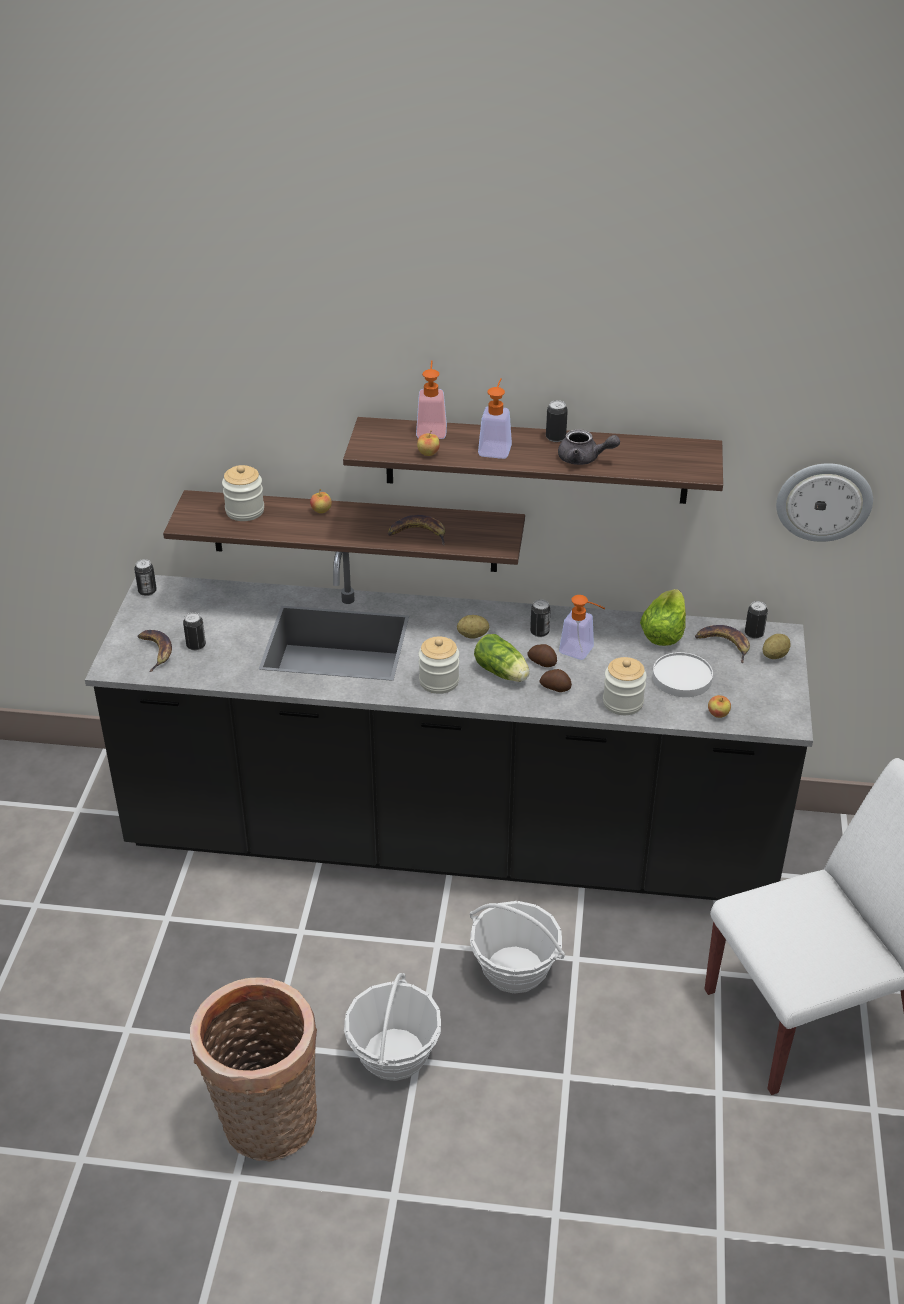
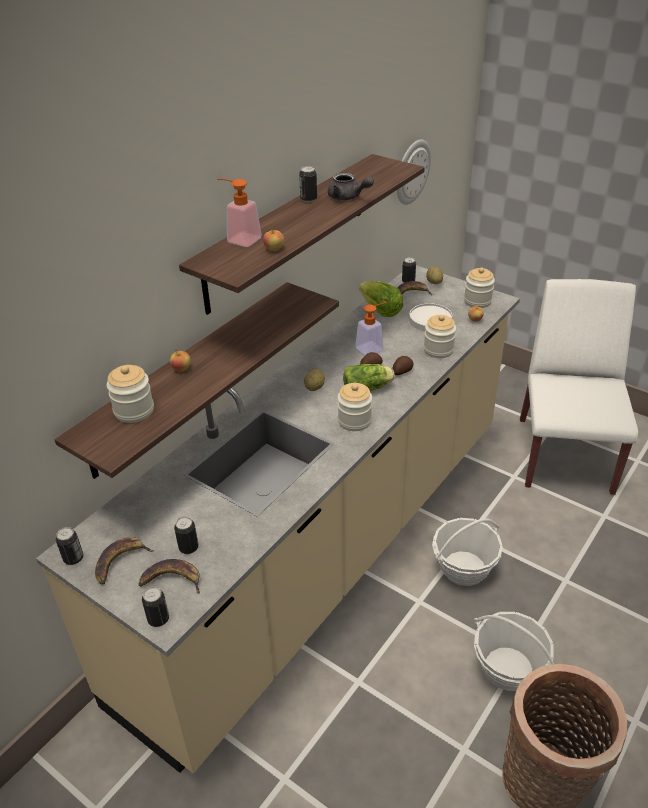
camera: 60 degrees left, 0 degrees up
(419, 534) = (265, 332): banana -> banana (120, 561)
(452, 842) = (328, 553): black counter -> beige counter
(496, 447) = (296, 222): soap dispenser -> none
(539, 632) = (337, 357): can -> can (158, 619)
(584, 459) = (348, 197): grey teapot -> grey teapot turned 75 degrees clockwise
(765, 705) = (477, 301): none -> jar

